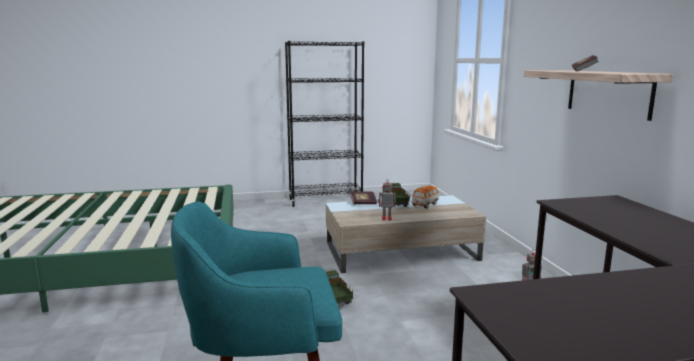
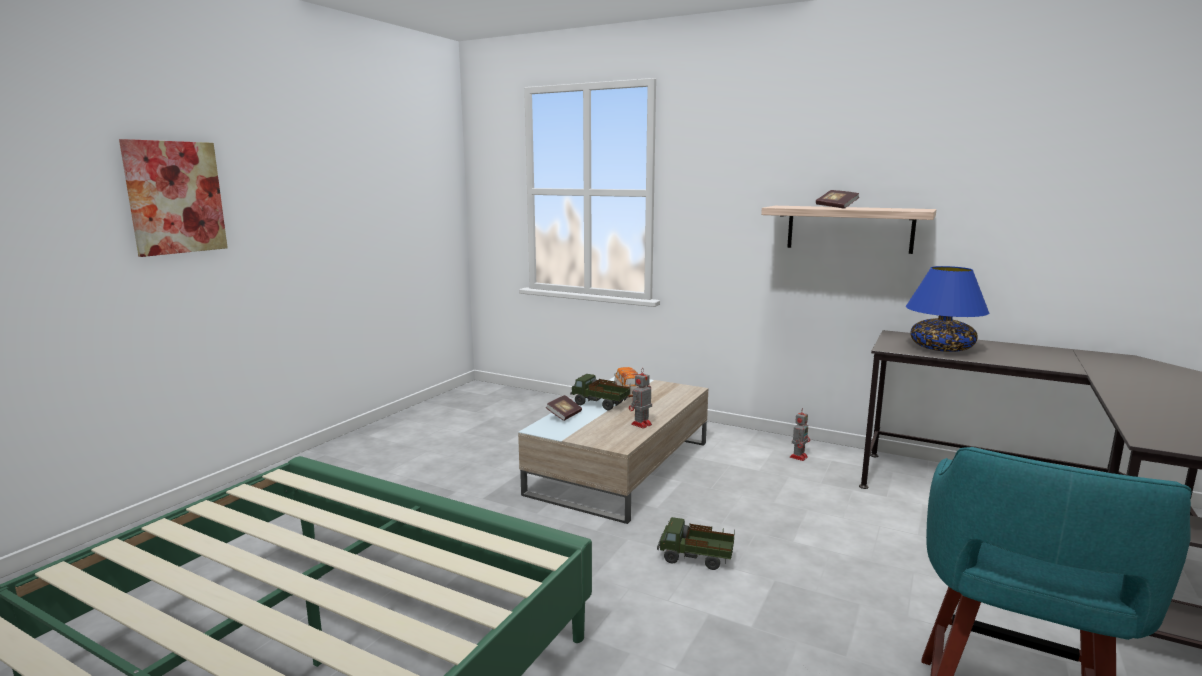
camera: 50 degrees left, 0 degrees up
(236, 59) = (175, 197): none -> picture
(325, 201) = (374, 438): black bookcase -> none
(607, 214) = (941, 349): none -> blue table lamp

